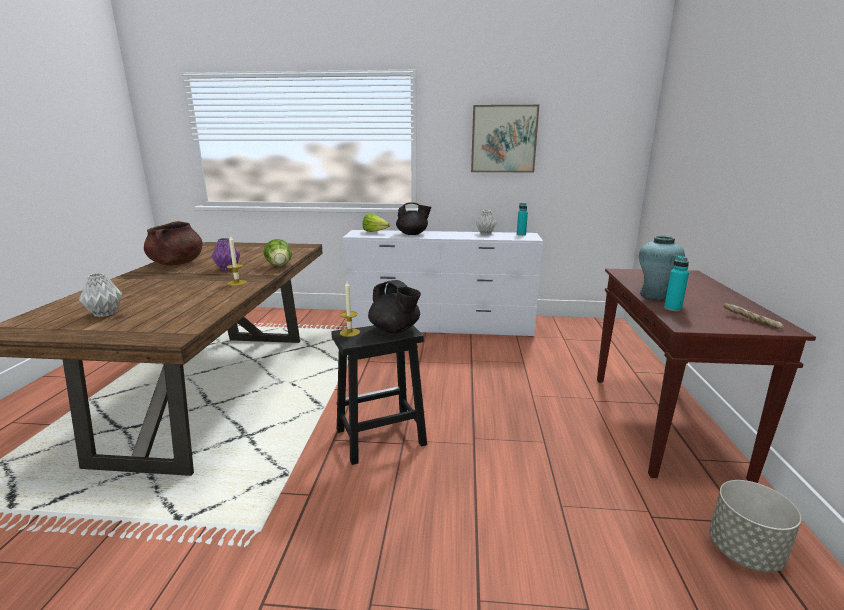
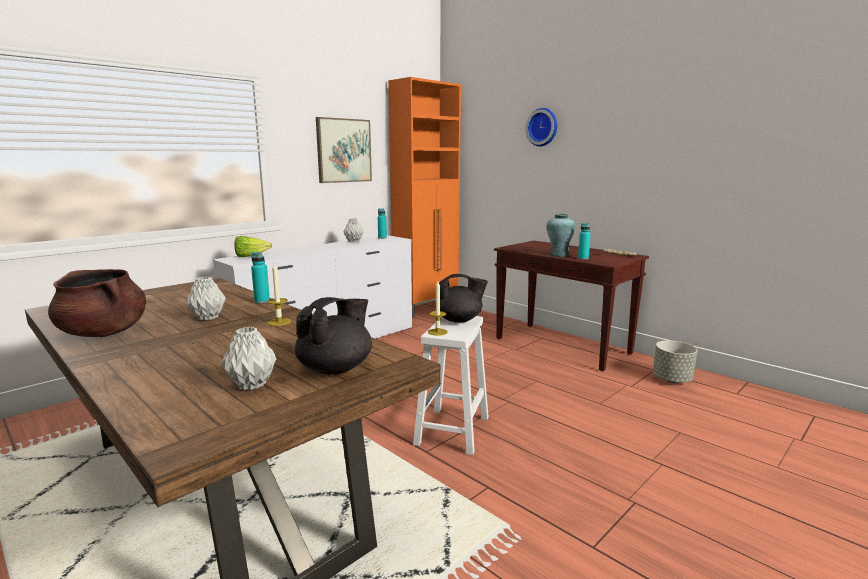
camera: 50 degrees left, 5 degrees down
(227, 268) = (207, 318): purple vase -> grey vase
(280, 266) = (262, 301): lettuce -> turquoise bottle
(379, 437) = (452, 431): black stool -> white stool
(412, 234) = (295, 251): black teapot -> black teapot (336, 368)
(588, 324) = (427, 308): none -> orange cabinet
(740, 102) = (543, 127): none -> wall clock

